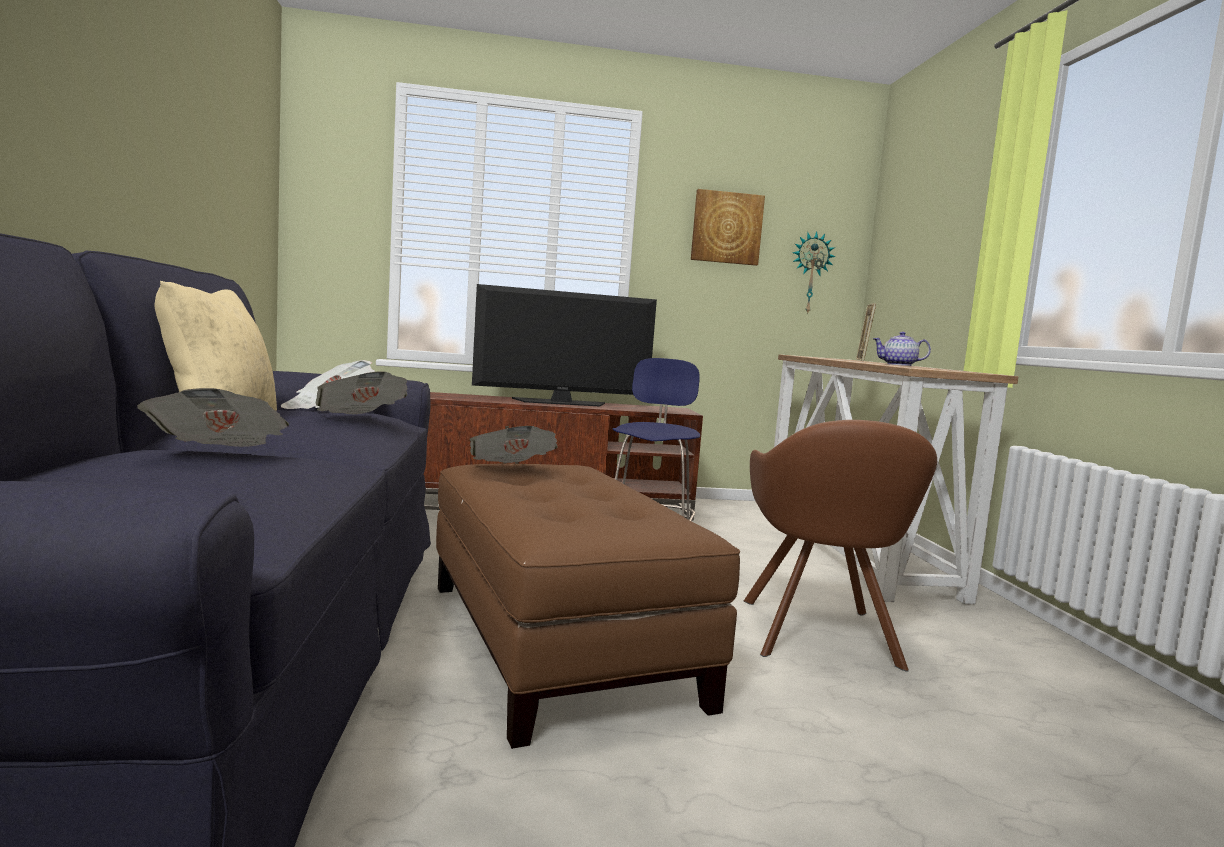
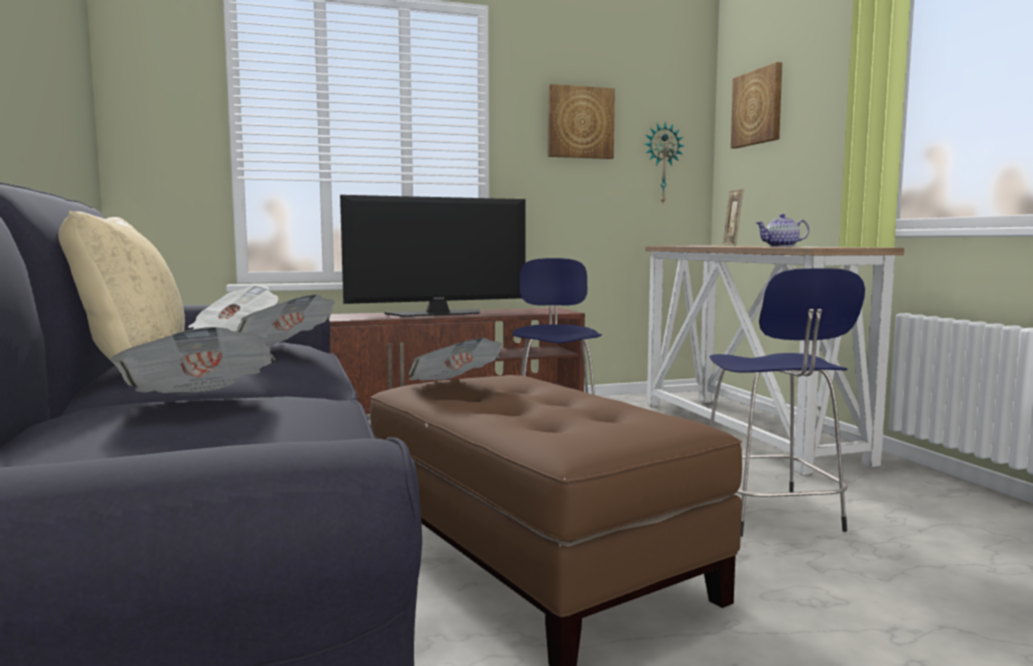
camera: 10 degrees left, 0 degrees up
(820, 636) = (770, 515): brown armchair -> blue stool
(909, 221) = (758, 107): none -> picture

